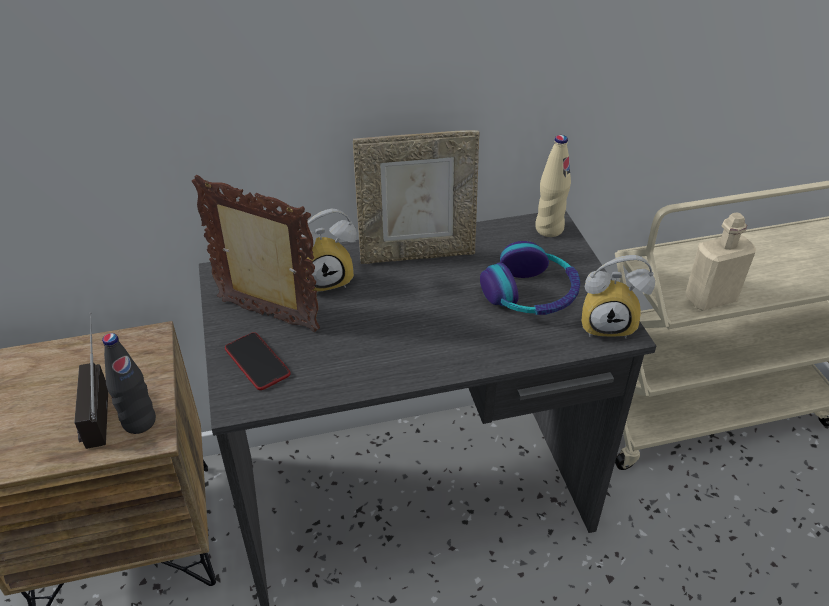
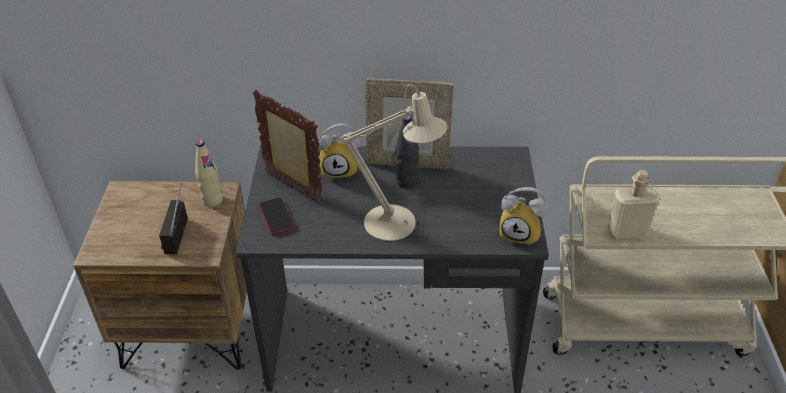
camera: 15 degrees right, 0 degrees up
(139, 422) = (201, 244): black bottle -> black bottle (406, 181)
(437, 340) = (397, 224): none -> beige table lamp
(530, 294) = (475, 204): headphones -> none
(549, 229) = (509, 160): beige bottle -> beige bottle (212, 200)

